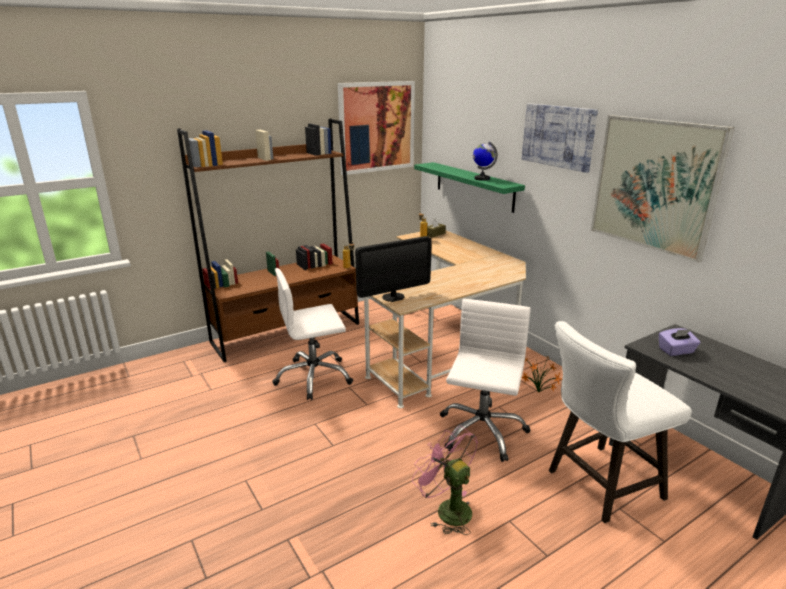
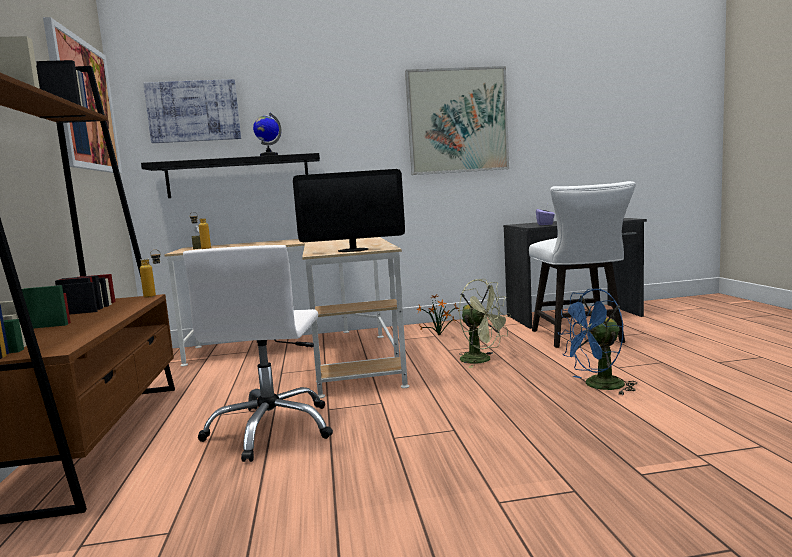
camera: 65 degrees left, 15 degrees down
(393, 297) = (353, 250): monitor -> monitor turned 90 degrees clockwise
(447, 509) = (598, 386): pink fan -> blue fan
(474, 186) = (238, 176): green shelf -> black shelf
(481, 431) = (482, 360): white office chair -> green fan
(558, 136) = (351, 98): picture -> picture (193, 111)

